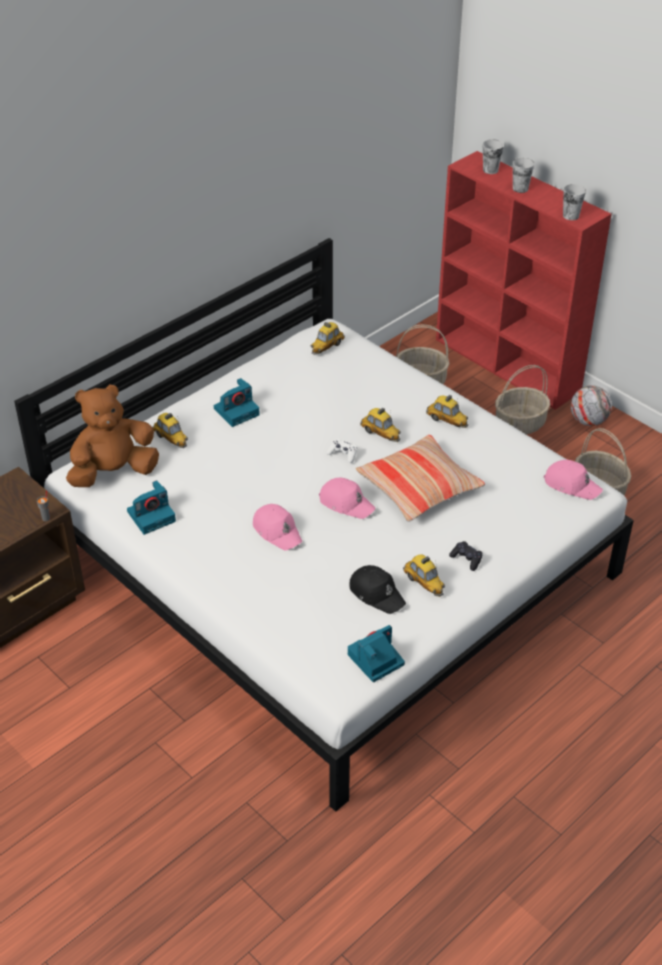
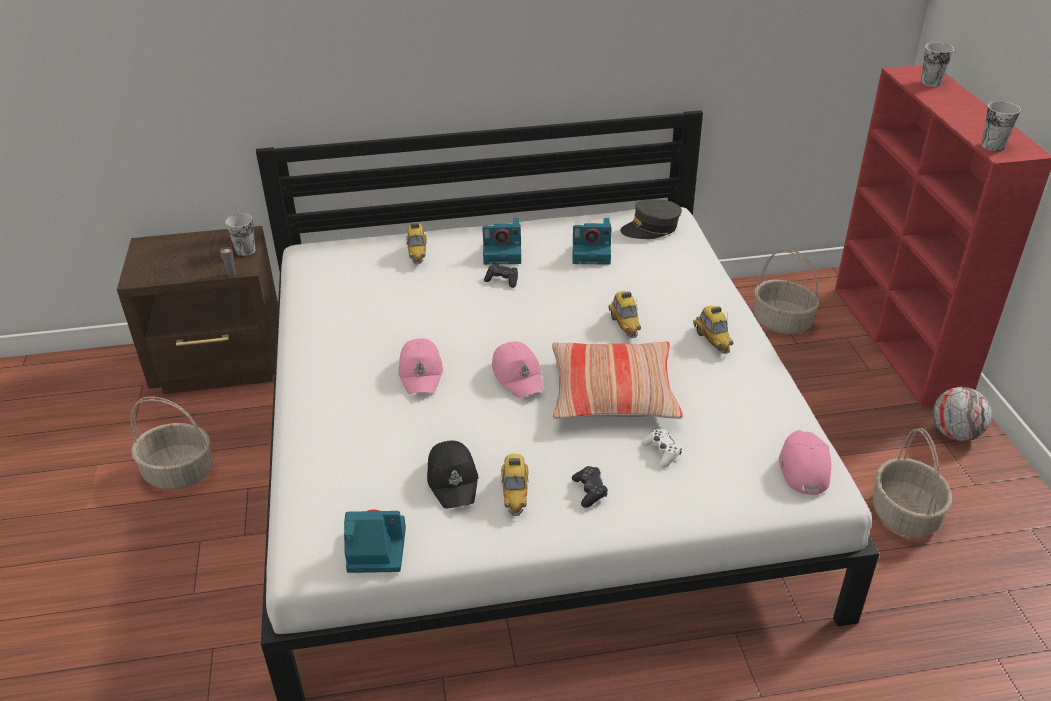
camera: 35 degrees right, 5 degrees down
(113, 472) = (338, 262): brown plush toy -> none
(152, 515) = (327, 311): camera -> camera (592, 253)
(259, 434) = (502, 280): none -> black game controller
(327, 347) = (651, 228): toy car -> grey cap
(343, 454) = (563, 328): white game controller -> white game controller (661, 452)
(520, 188) = (951, 106): cup -> cup (245, 251)
(520, 423) = (864, 403): basket -> basket (180, 472)
(571, 484) = (803, 467): pink cap -> pink cap turned 150 degrees counterclockwise

